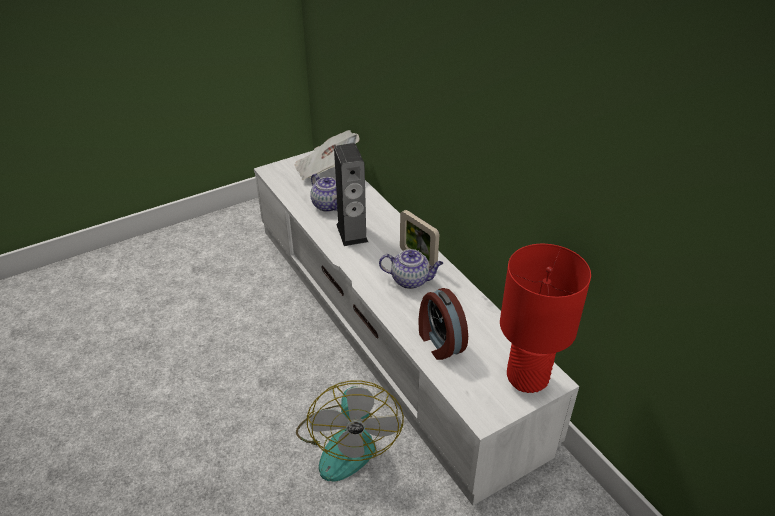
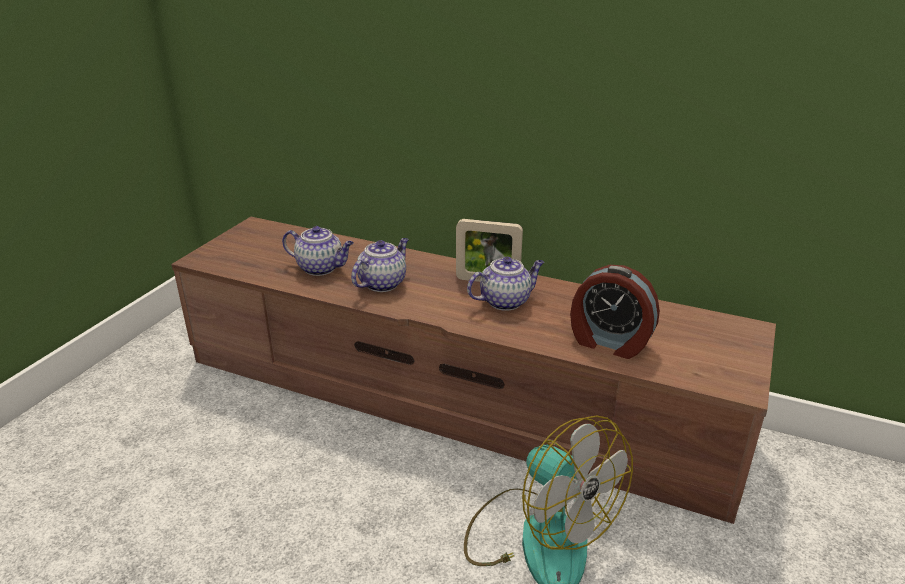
camera: 35 degrees left, 10 degrees down
(326, 170) = (275, 238): newspaper -> none
(352, 233) = (382, 283): speaker -> teapot
(390, 325) = (455, 393): white tv stand -> brown tv stand
(526, 380) = (730, 338): red table lamp -> none

